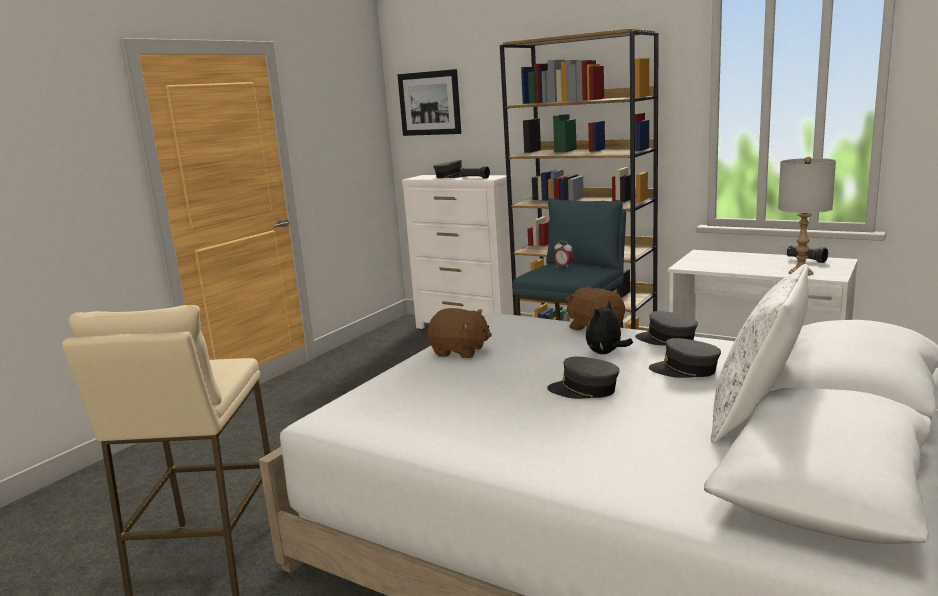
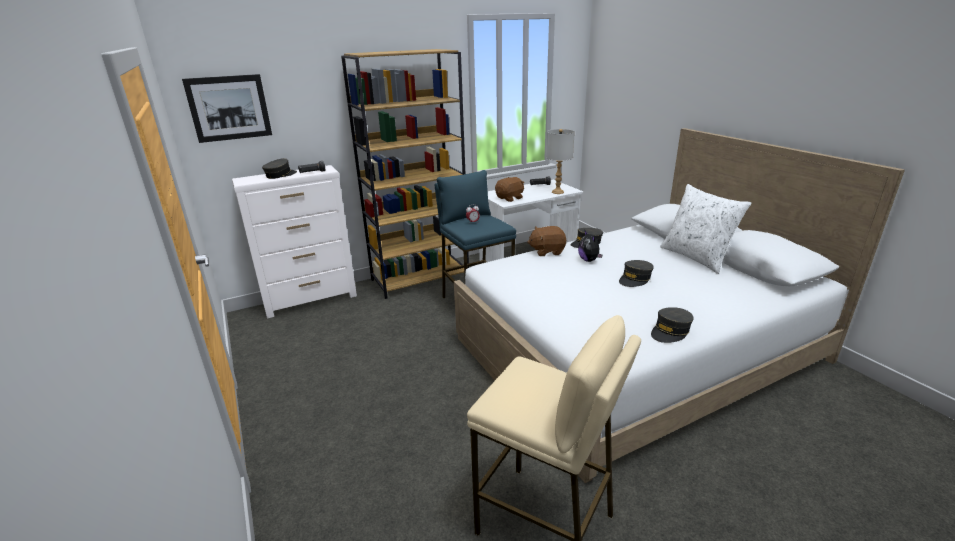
camera: 60 degrees left, 10 degrees up
(459, 351) = (536, 293): brown plush toy -> brown plush toy (510, 198)
(685, 370) = (632, 253): grey cap -> grey cap (670, 331)

